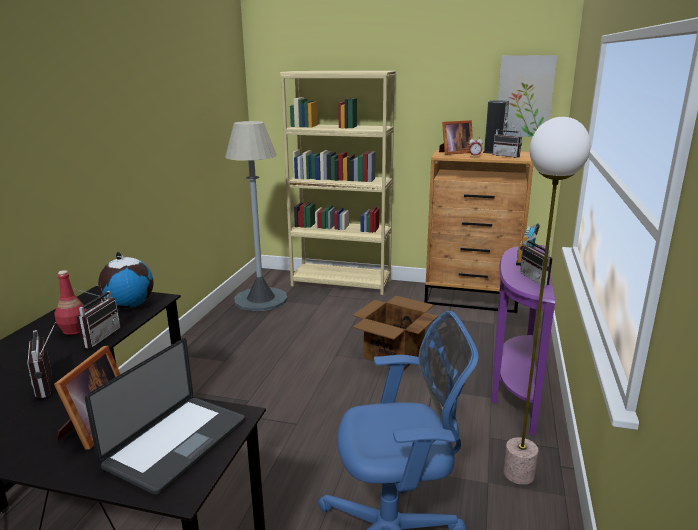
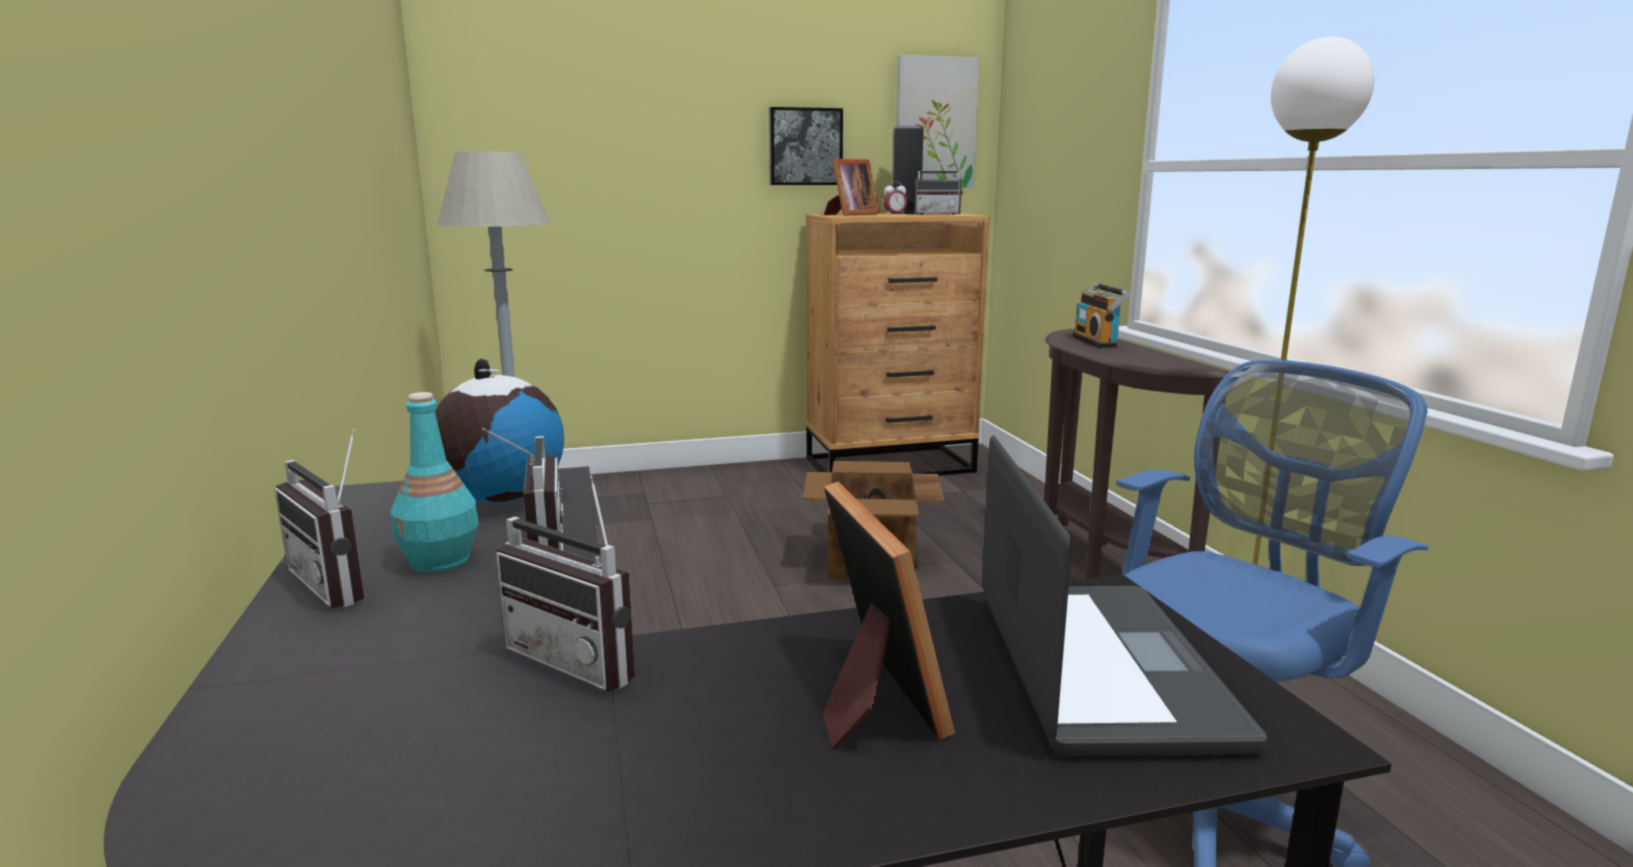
camera: 30 degrees left, 5 degrees down
(74, 330) = (441, 561): red bottle -> turquoise bottle
(341, 283) = (653, 481): beige bookcase -> none
(439, 110) = (805, 147): none -> picture
(513, 390) = (1096, 566): purple console table -> brown console table
(538, 279) = (1161, 356): radio -> radio (344, 583)

